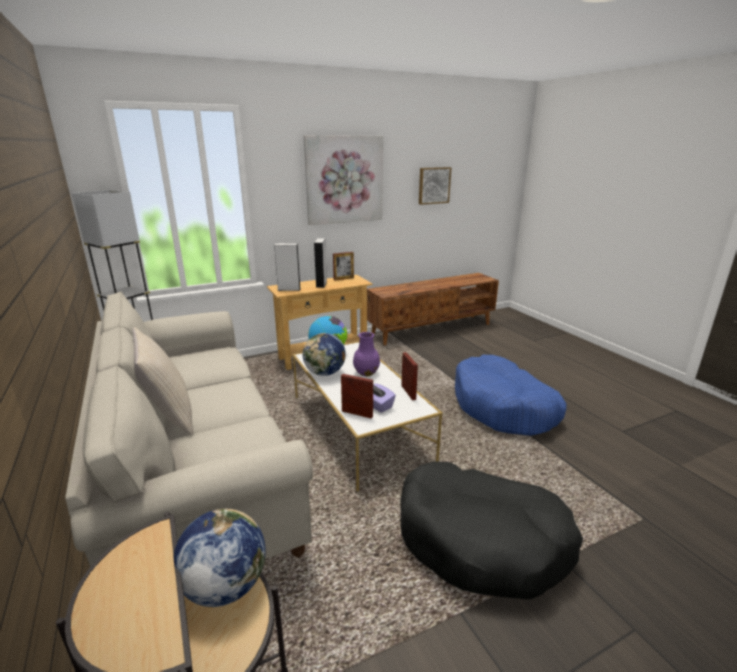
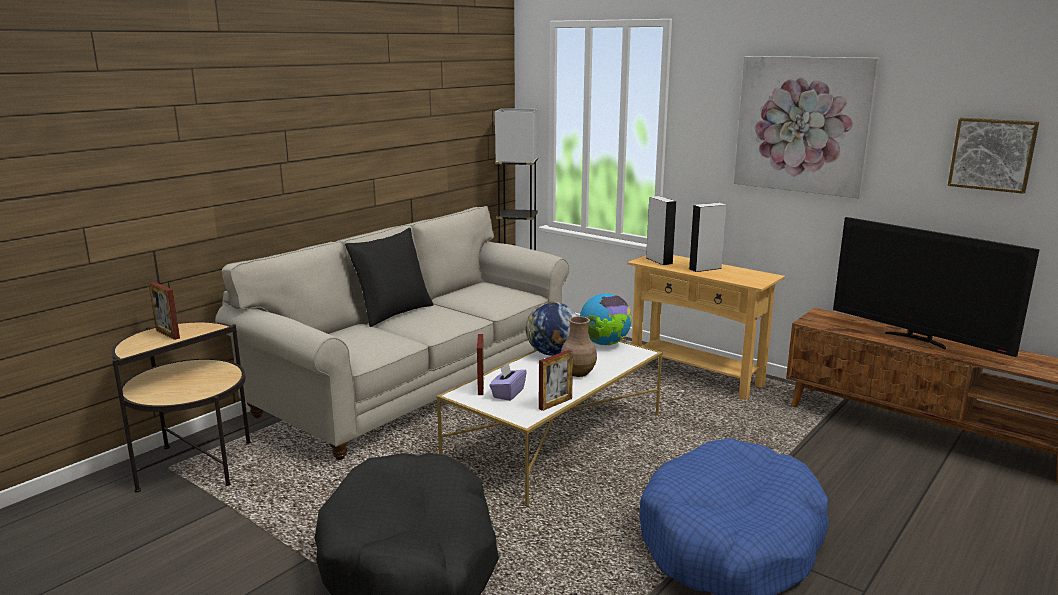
camera: 65 degrees right, 5 degrees down
(169, 416) = (393, 313): beige pillow -> black pillow
(225, 586) = (214, 382): globe -> none
(343, 278) = (749, 273): picture frame -> picture frame (167, 334)
(366, 373) = (577, 373): purple vase -> brown vase
(428, 285) = (917, 339): none -> television

